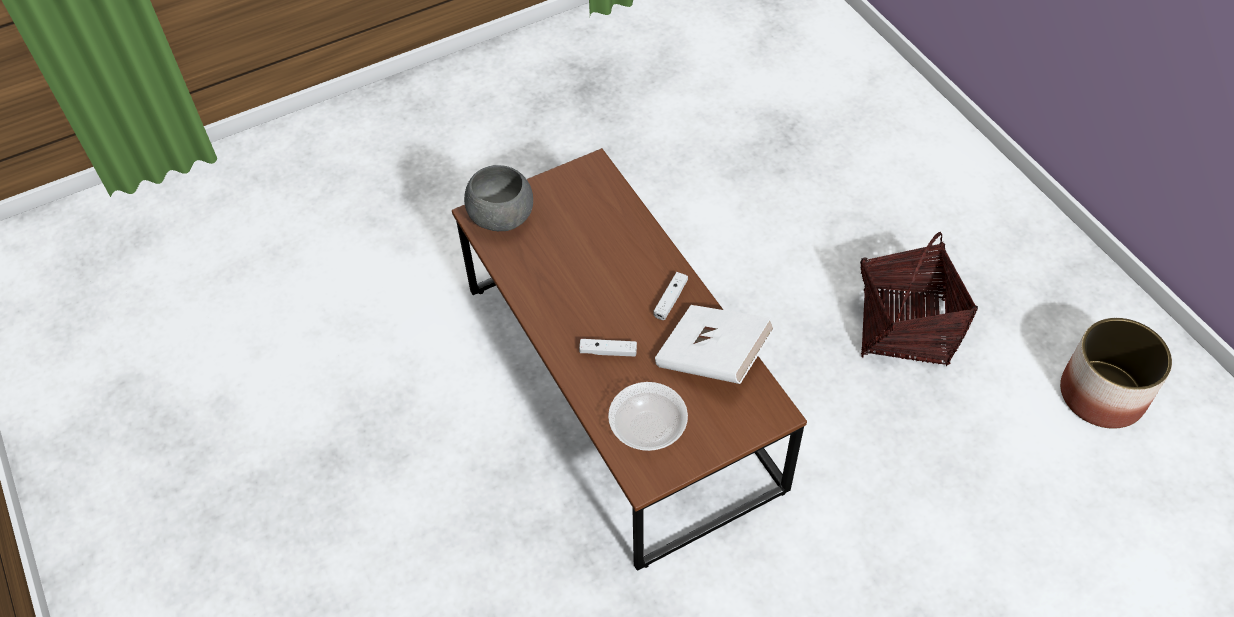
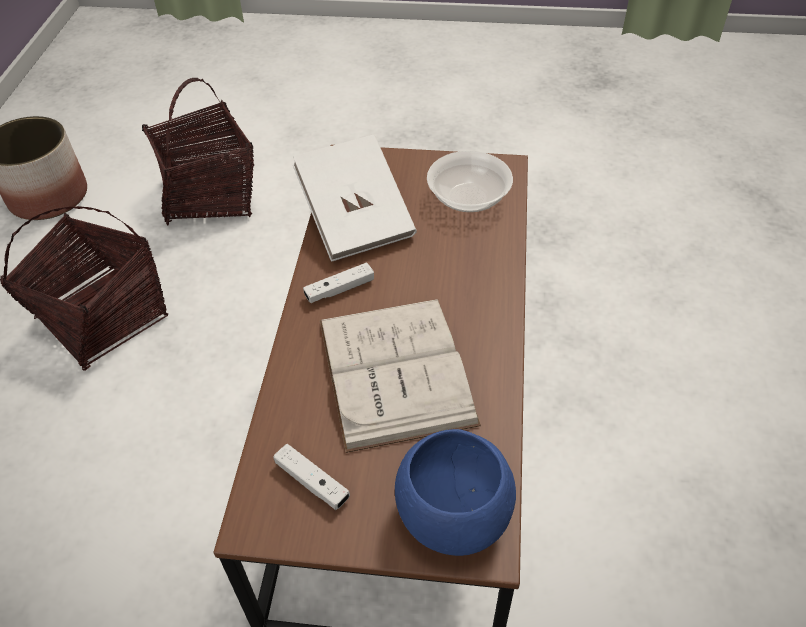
camera: 145 degrees left, 5 degrees down
(501, 219) = (454, 514): grey bowl -> blue bowl
(589, 269) = (395, 371): none -> white book
(608, 351) = (450, 274): white game controller -> white game controller (312, 482)
(974, 487) = (212, 195): none -> basket

